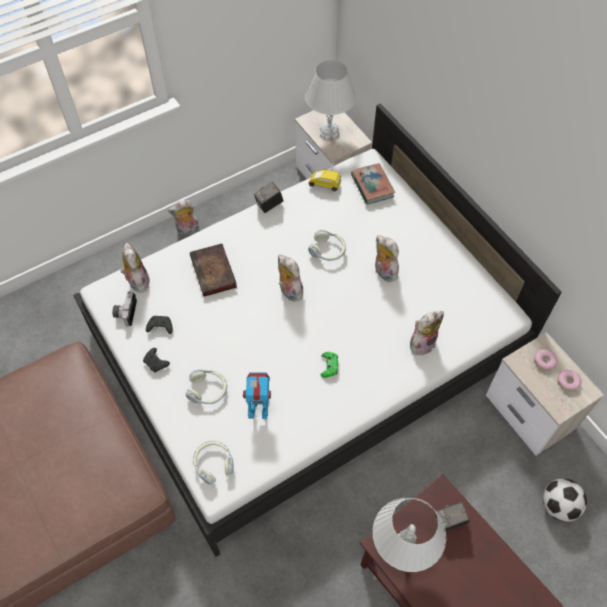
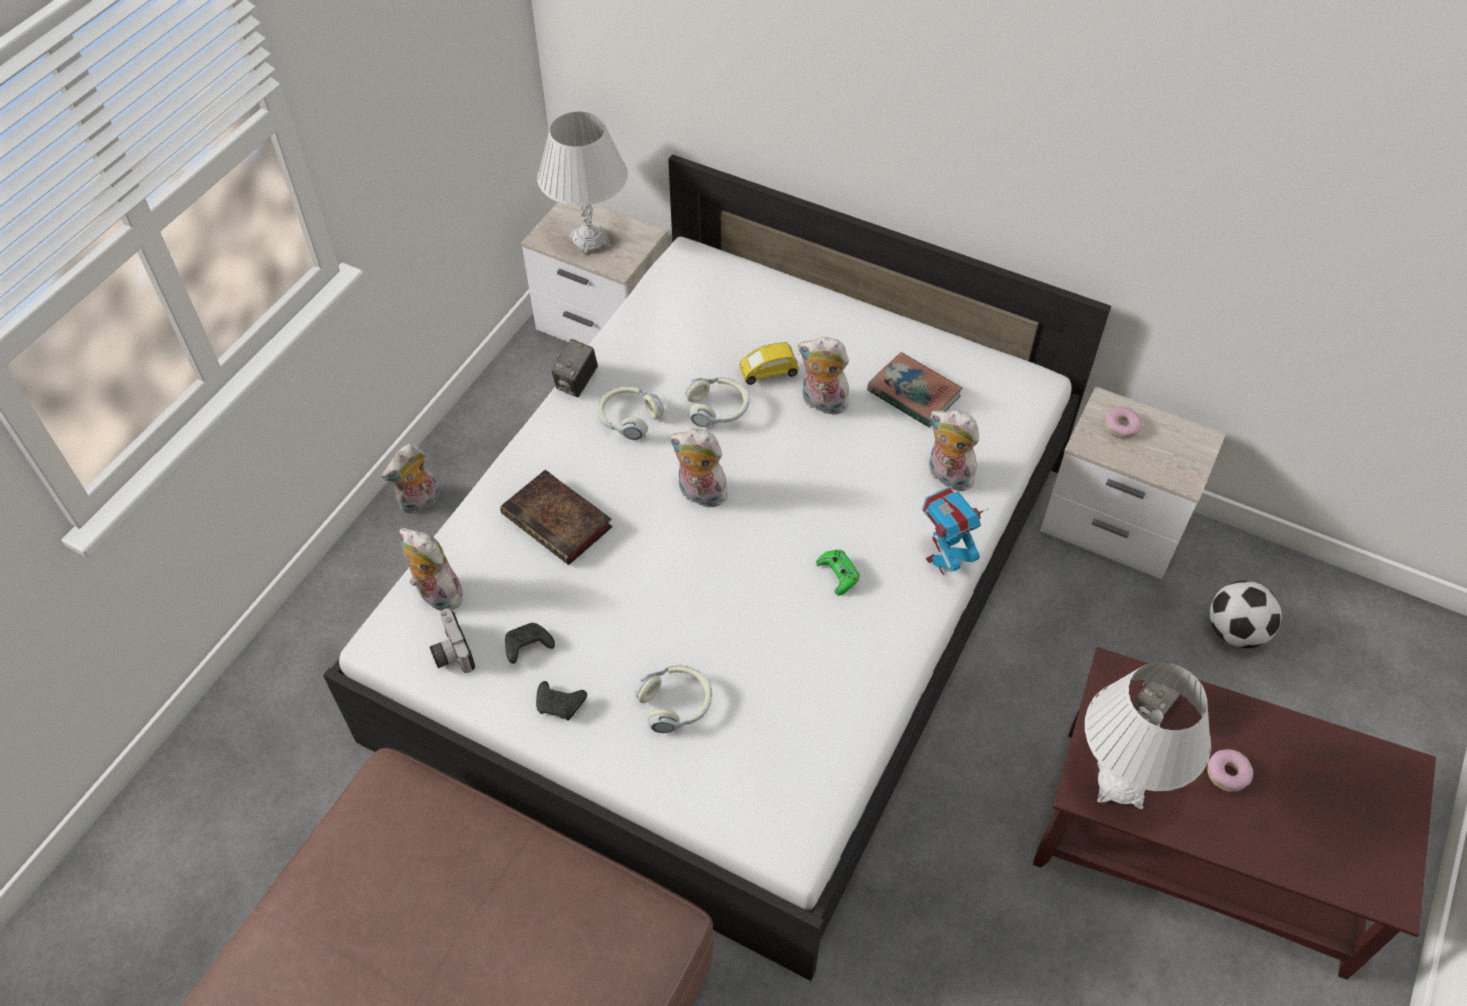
camera: 30 degrees left, 5 degrees down
(213, 463) = (764, 808): headphones -> headphones (629, 418)
(259, 409) = (778, 690): toy robot -> toy robot (943, 561)
(325, 184) = (644, 316): yellow toy car -> yellow toy car (768, 372)
(372, 186) = (718, 289): book -> book (913, 394)
(422, 342) = (947, 476): plush toy -> plush toy turned 75 degrees counterclockwise
(568, 382) = (1170, 439): donut -> donut (1227, 773)

